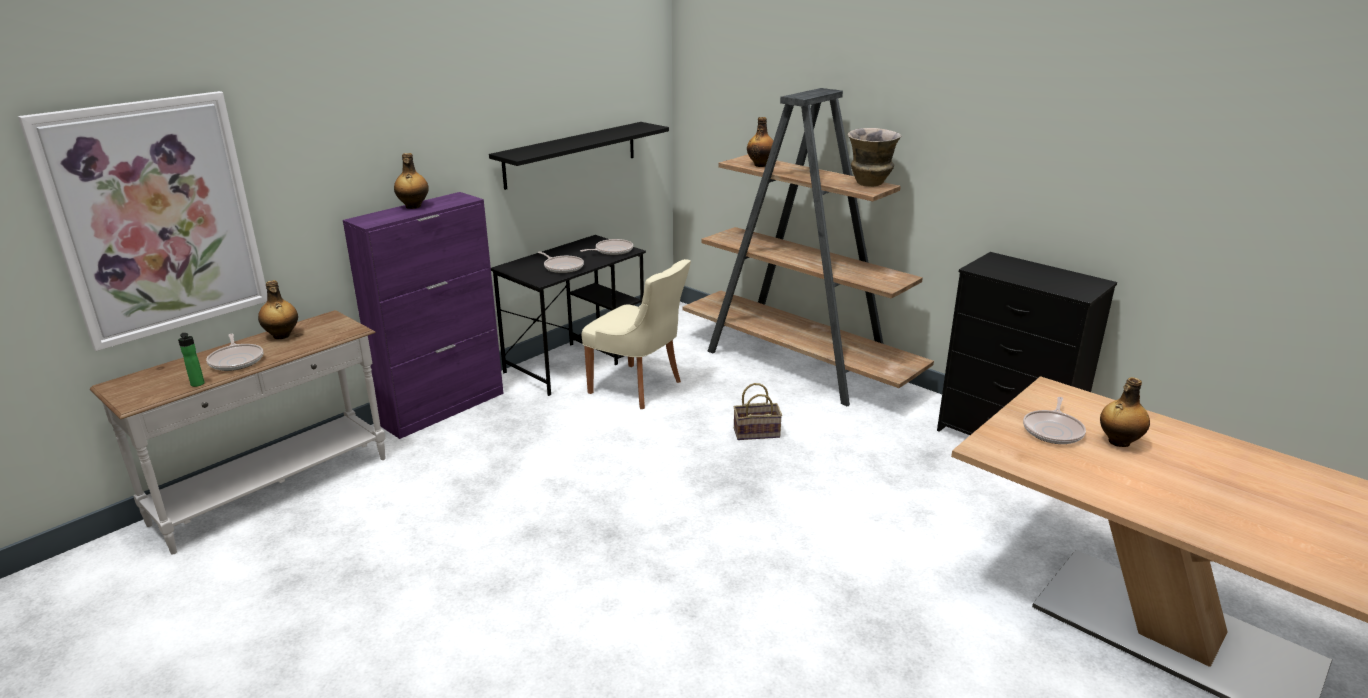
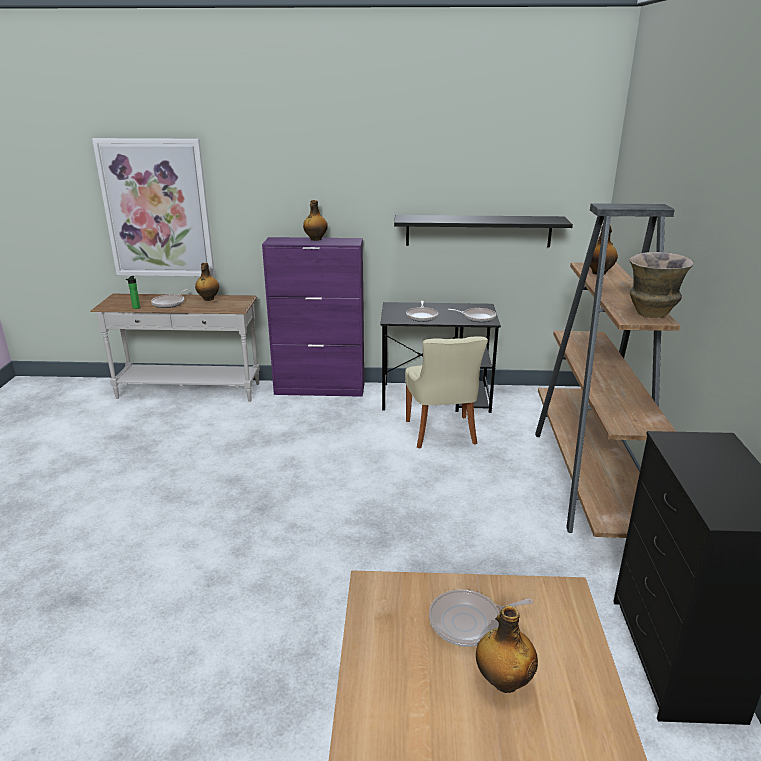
camera: 50 degrees right, 0 degrees up
(757, 432) = (461, 507): basket -> none

